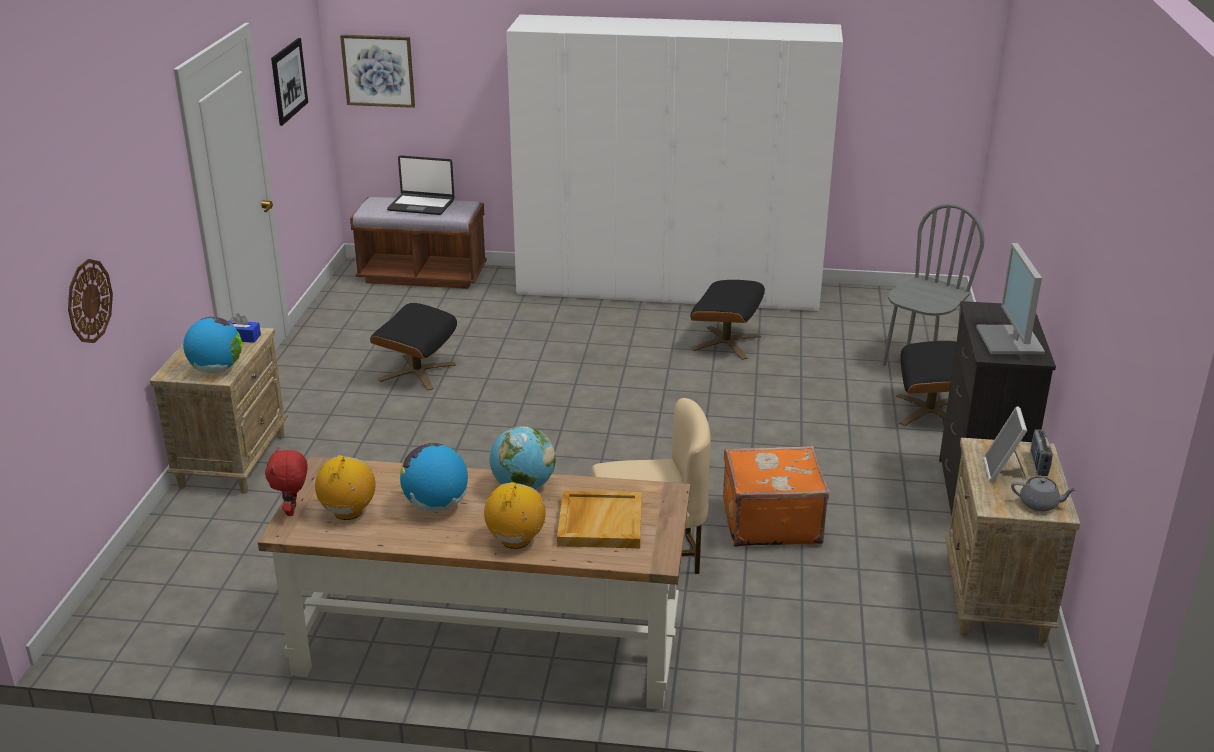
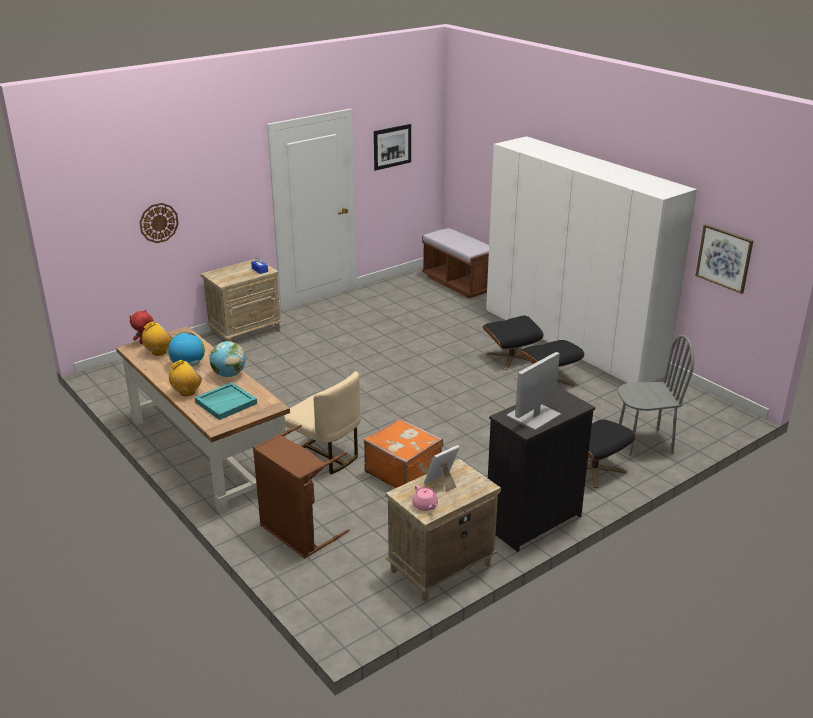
camera: 45 degrees right, 0 degrees up
(216, 370) = (227, 279): globe -> none
(378, 70) = (463, 153): picture -> picture (724, 258)
(417, 372) = (376, 328): black ottoman -> black ottoman (511, 357)
(421, 205) = (462, 240): laptop -> none
(599, 522) = (226, 402): beige tray -> turquoise tray
(794, 666) = (297, 533): none -> brown laundry basket
(1038, 464) = (468, 490): radio -> none
(1039, 504) = (425, 506): grey teapot -> pink teapot

